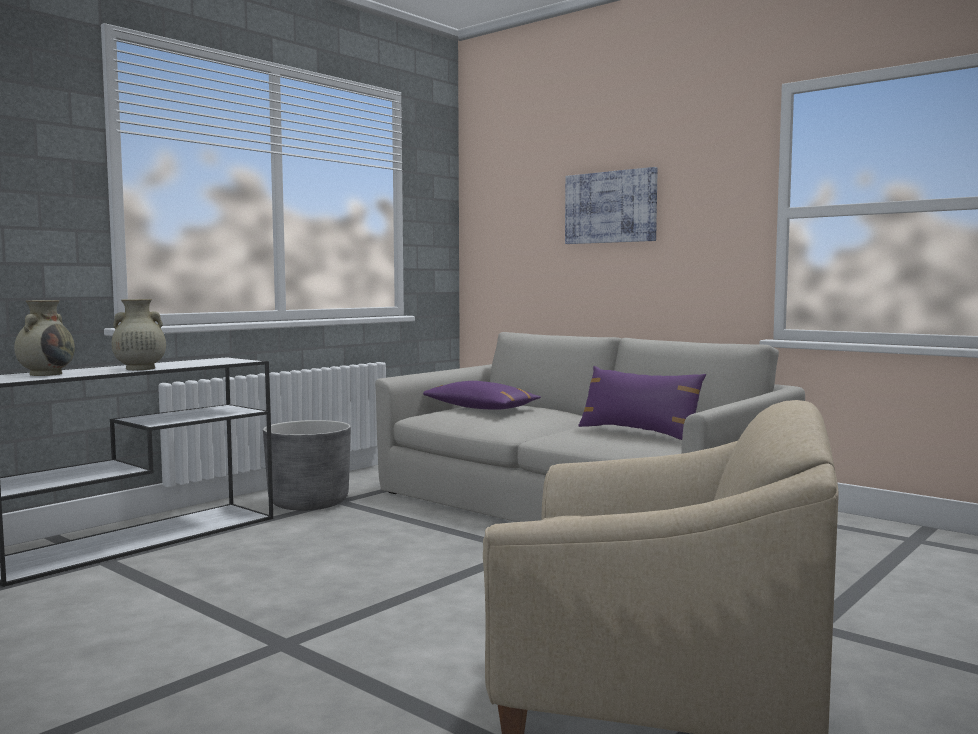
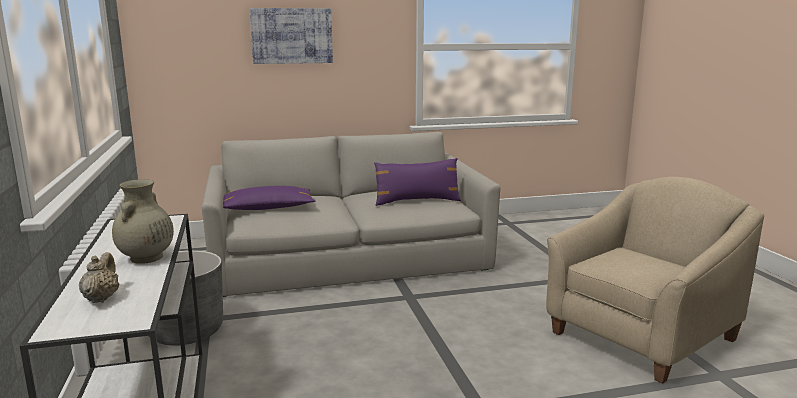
camera: 55 degrees left, 10 degrees up
(46, 374) = (101, 298): beige vase -> beige teapot

